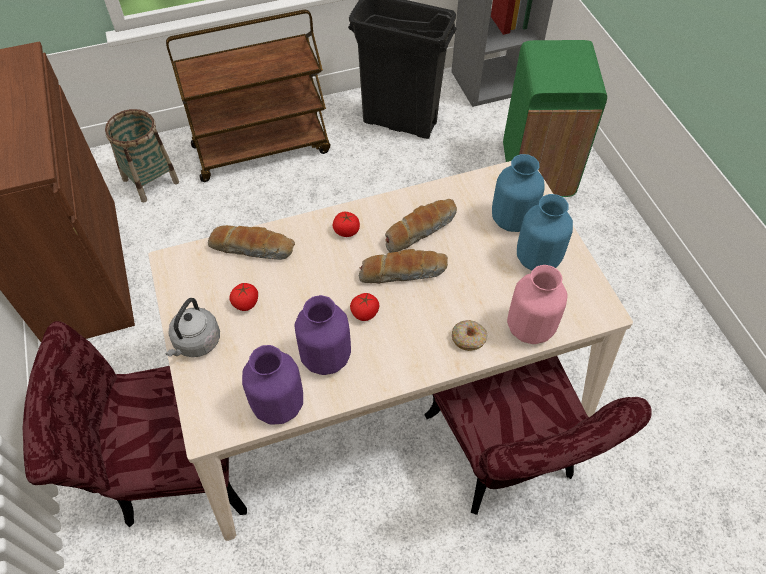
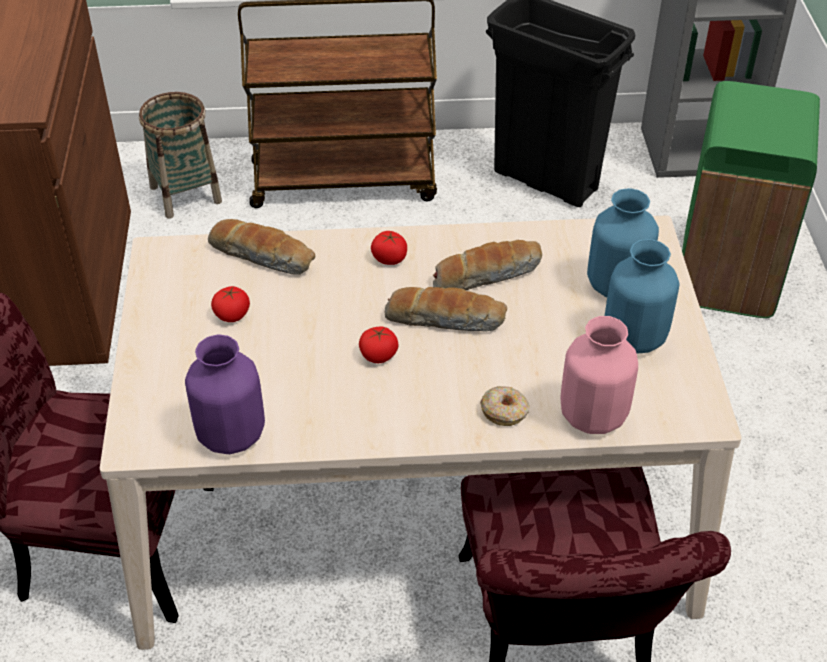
camera: 15 degrees right, 10 degrees down
(196, 343) = (155, 346): grey kettle -> none
(326, 358) = (310, 396): purple vase -> none

